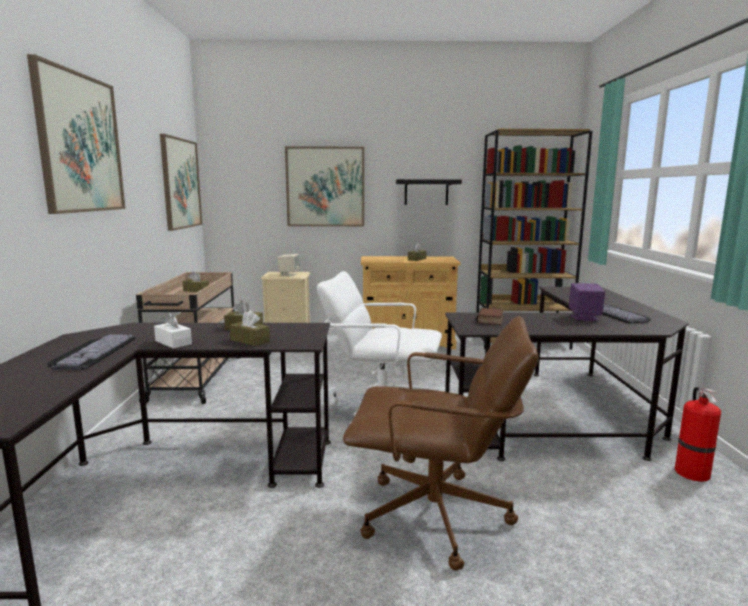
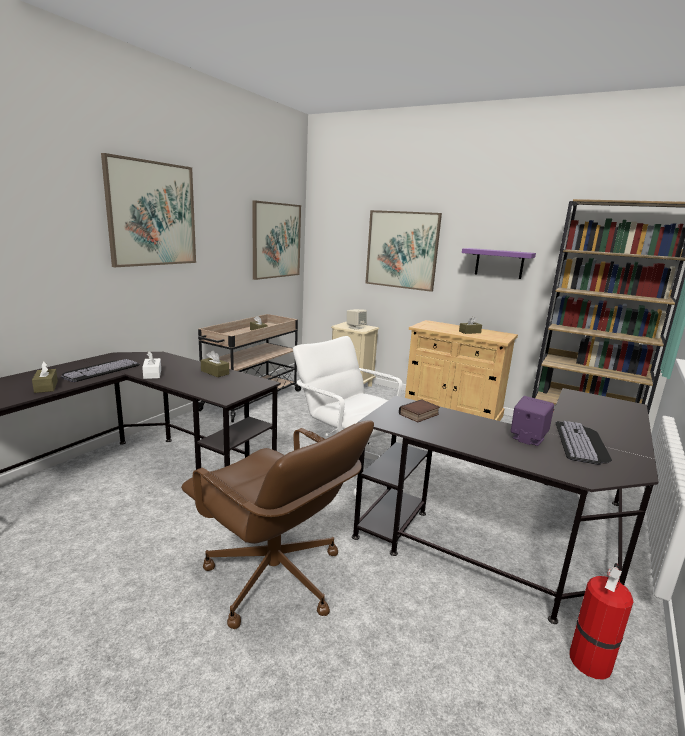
camera: 30 degrees right, 5 degrees up
(250, 340) = (196, 385): brown tissue box -> brown tissue box (46, 387)
(426, 192) = (499, 263): black shelf -> purple shelf

